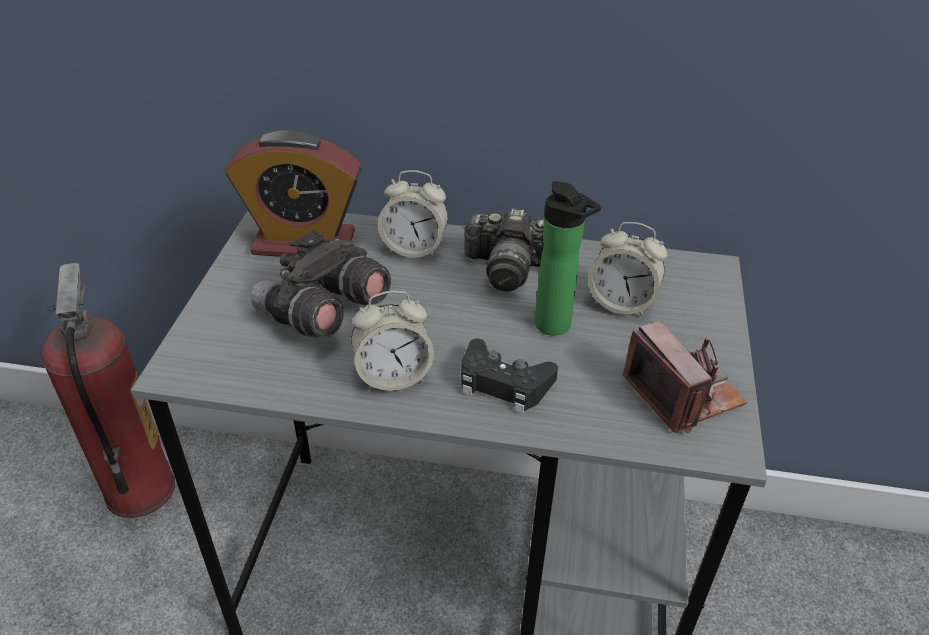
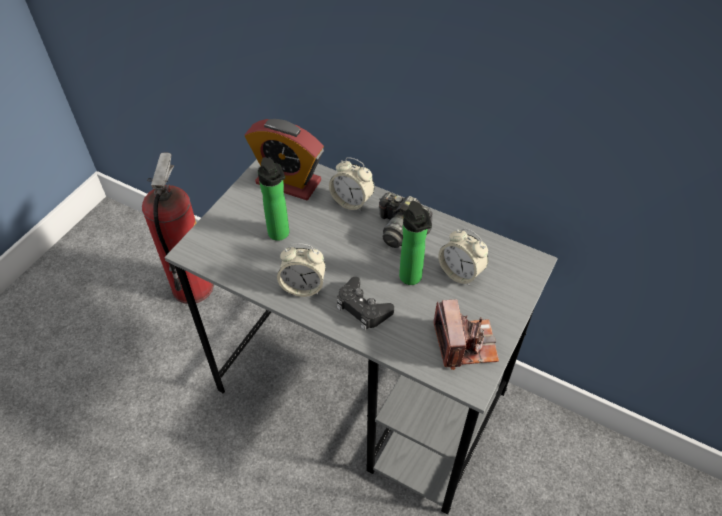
camera: 20 degrees right, 10 degrees up
(322, 314) = (280, 235): grey binoculars -> bottle

